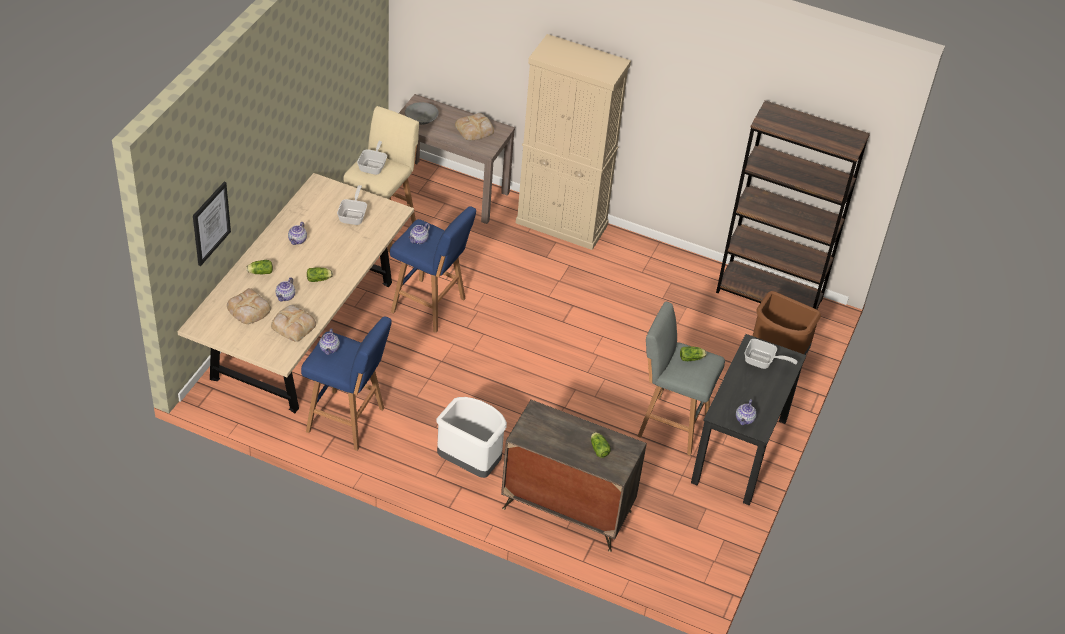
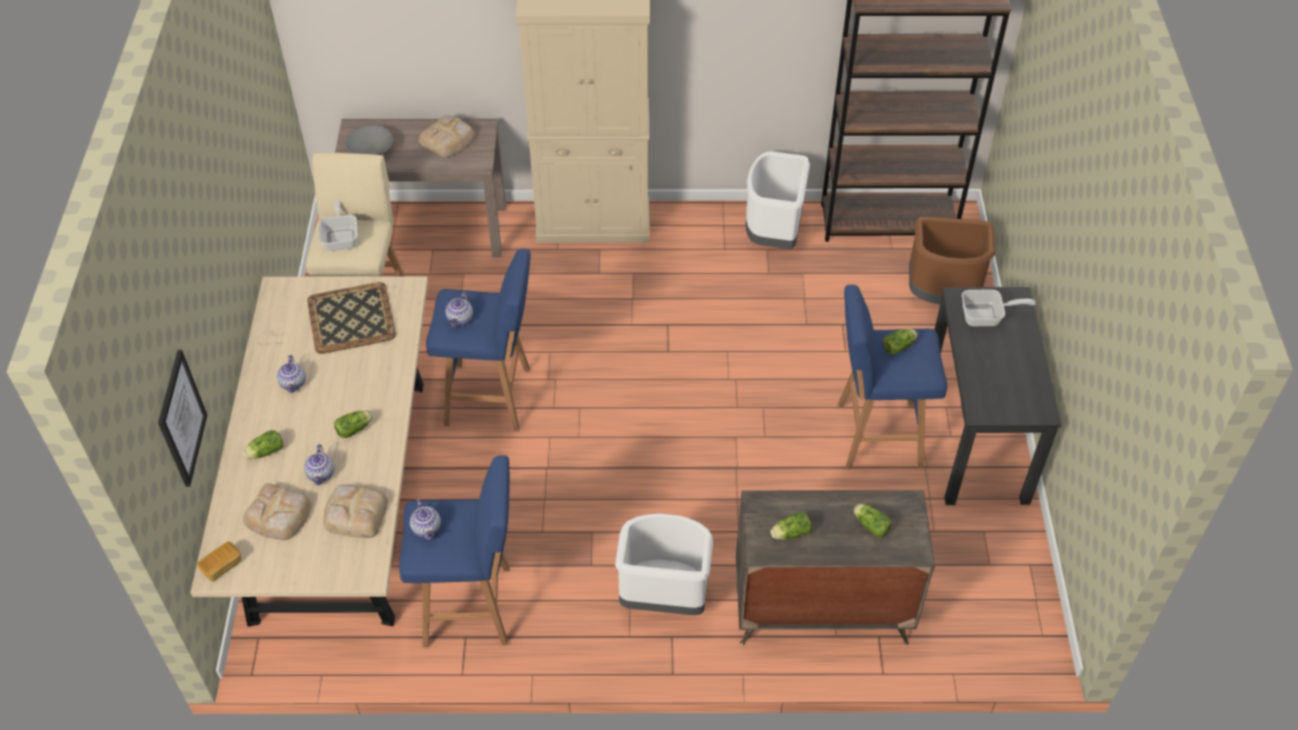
camera: 20 degrees left, 5 degrees up
(202, 324) = (222, 566): none -> bread
(353, 215) = (352, 317): frying pan -> tray
(544, 434) = (789, 533): none -> lettuce
(670, 424) = (875, 435): grey stool -> blue stool
(681, 276) = (773, 235): none -> white trash can
(744, 419) = (1015, 404): teapot -> none

